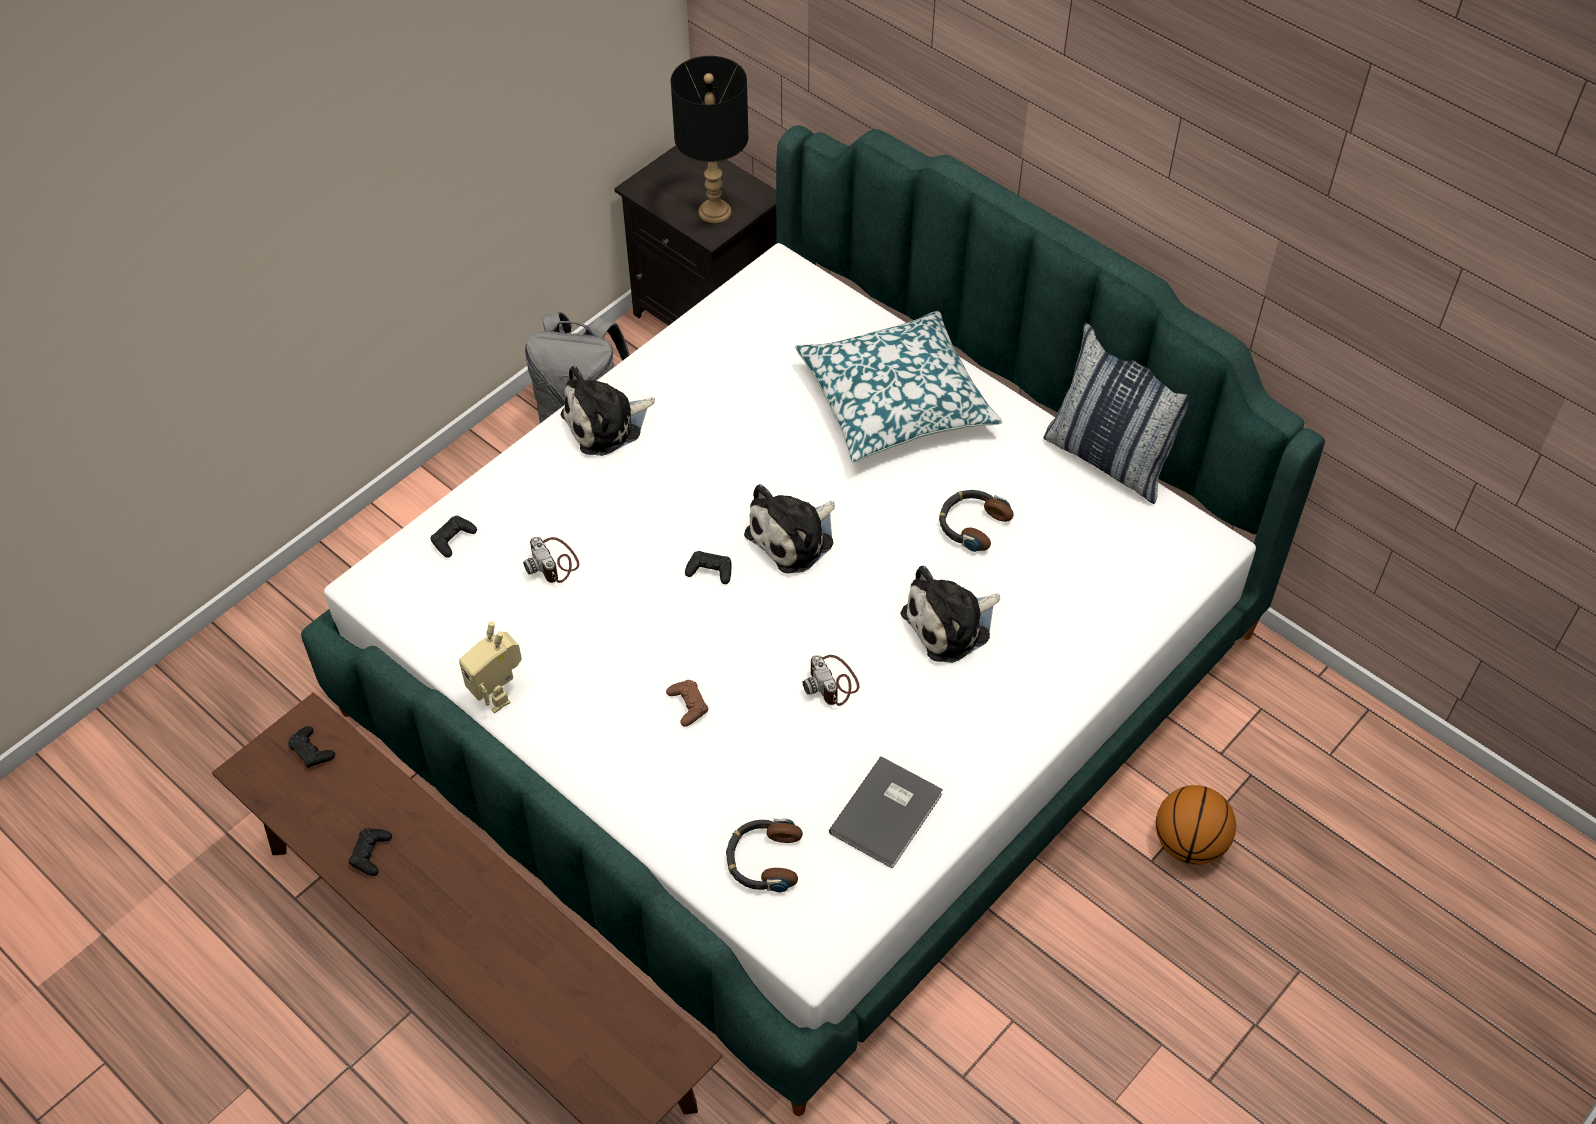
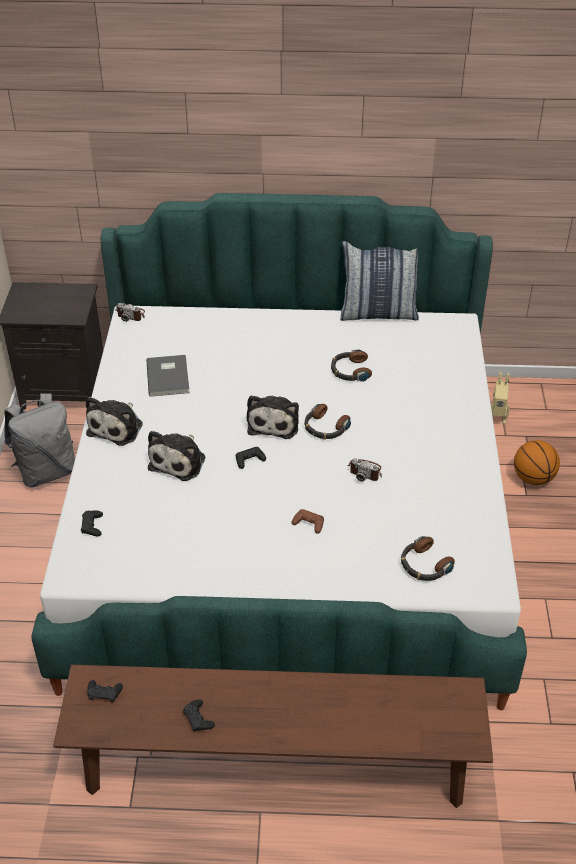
camera: 40 degrees left, 10 degrees down
(498, 693) = (203, 580): toy robot -> toy robot (496, 417)
(553, 562) = (162, 504): camera -> camera (131, 315)
(715, 211) = (66, 307): black table lamp -> none
(849, 587) = (325, 428): none -> headphones
(889, 814) = (456, 508): grey book -> grey book (169, 376)
(896, 401) = (255, 341): pillow -> none
(951, 624) = (390, 415): plush toy -> plush toy (179, 461)

